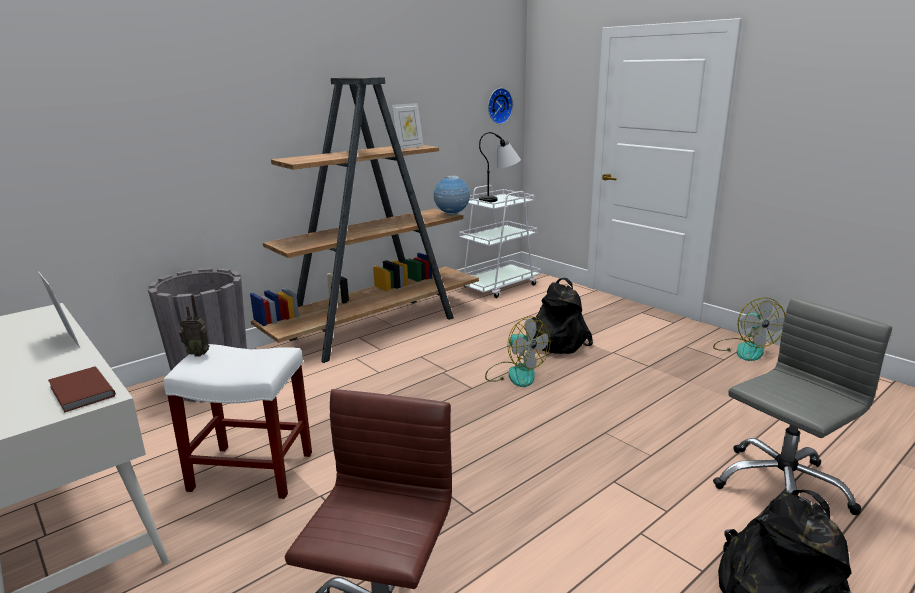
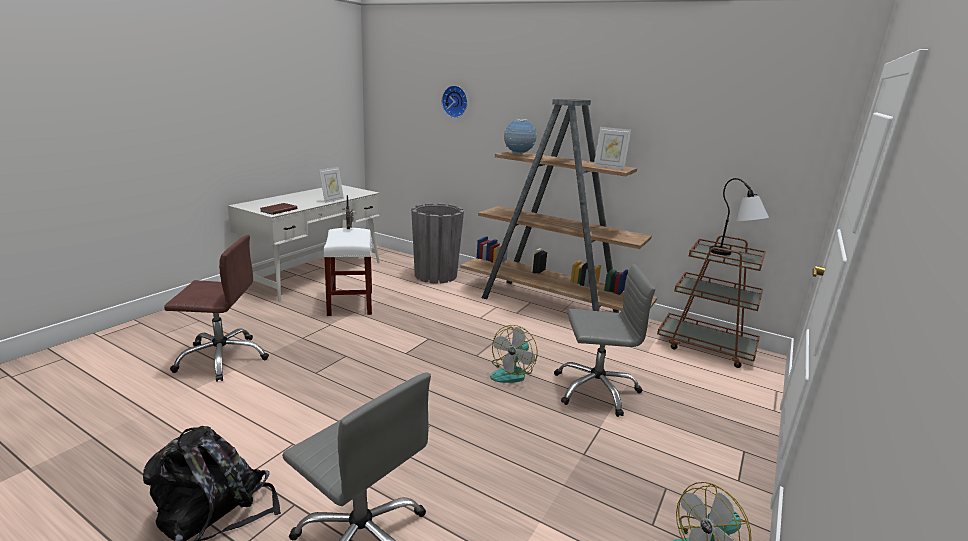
camera: 70 degrees right, 0 degrees up
(452, 215) = (633, 241): globe -> globe (518, 154)
(498, 106) = (790, 155): wall clock -> wall clock (455, 101)
(498, 286) = (706, 347): white cart -> brown cart
(555, 342) = (595, 389): black backpack -> grey office chair

